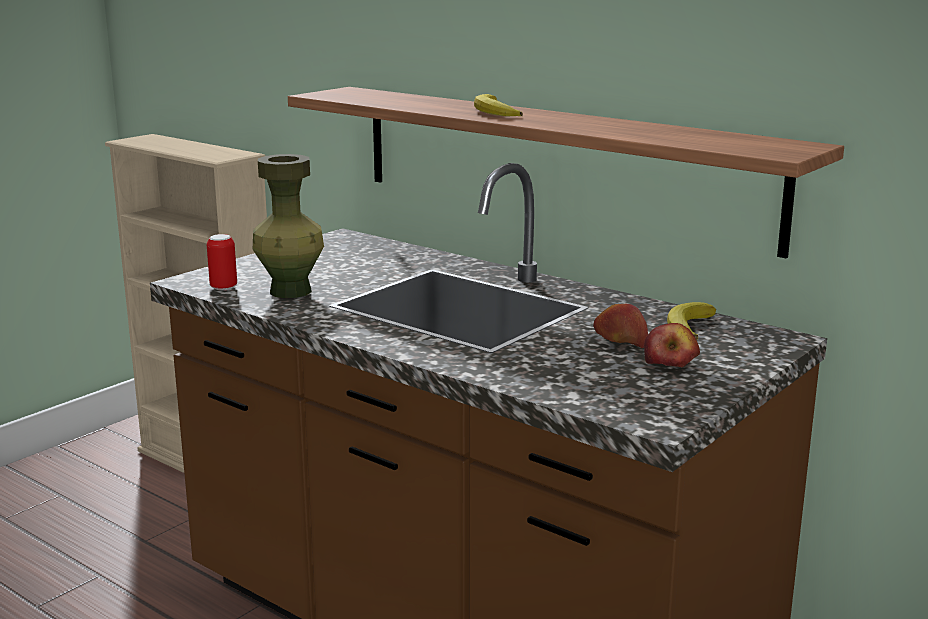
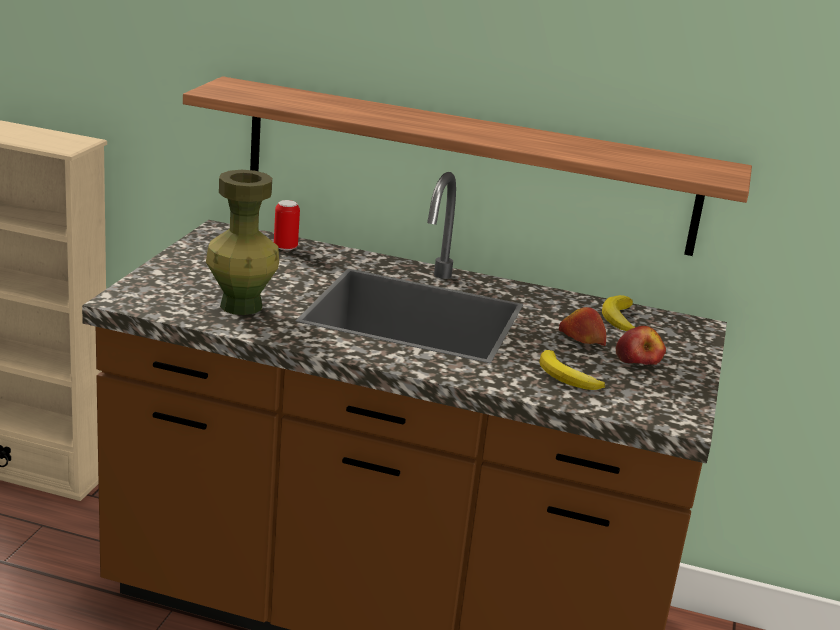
camera: 25 degrees left, 5 degrees up
(223, 287) = (169, 306): can -> can (285, 247)
(494, 112) = (423, 121): banana -> banana (566, 377)

